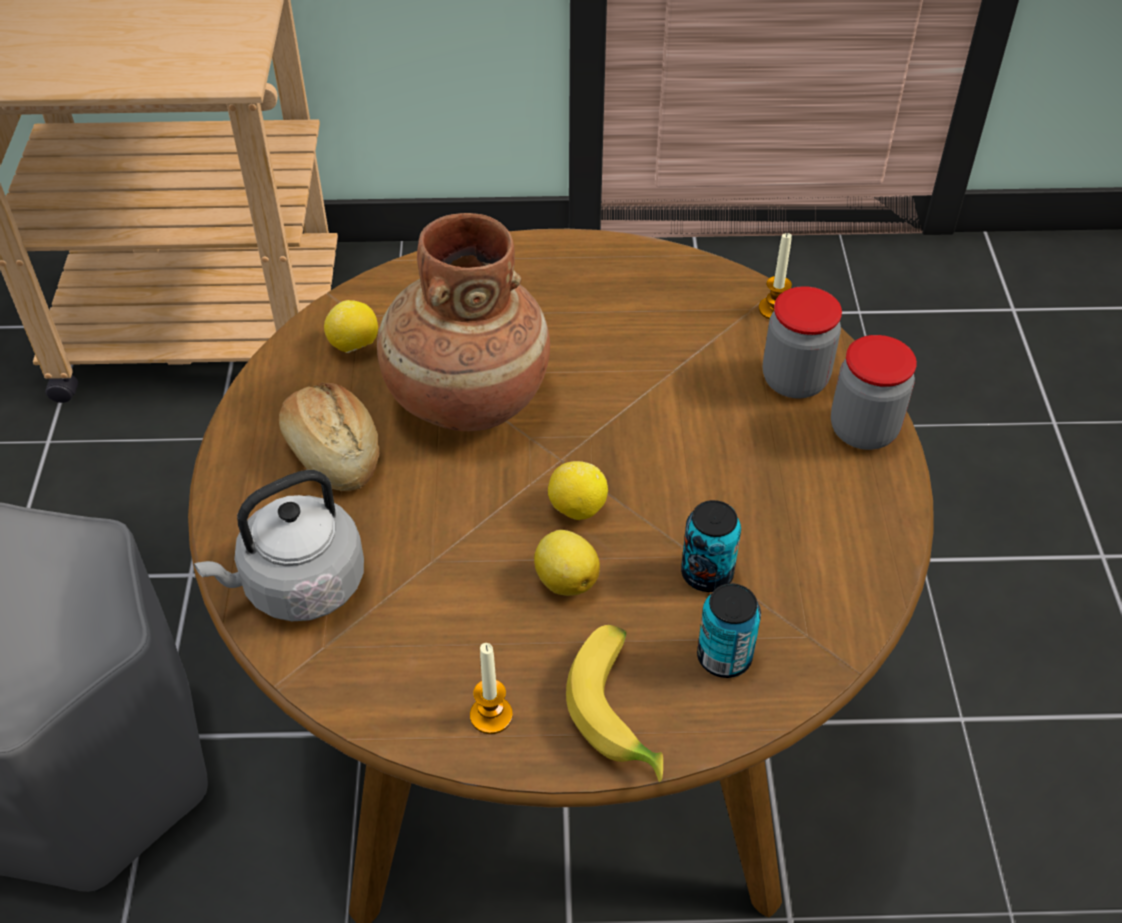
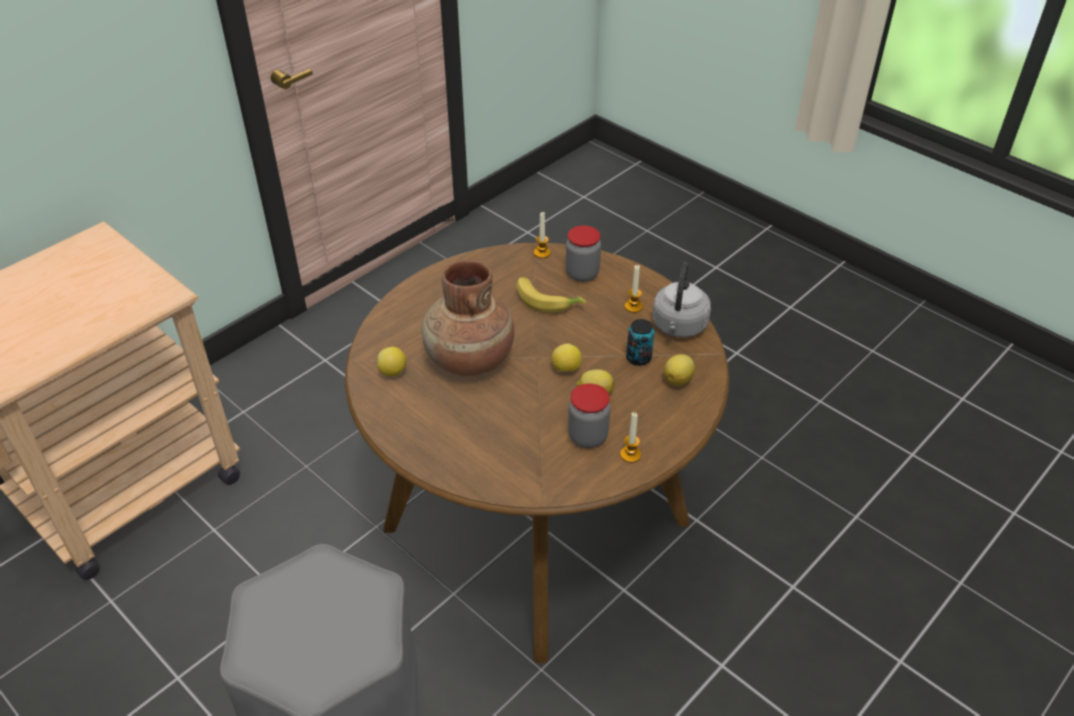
camera: 45 degrees left, 5 degrees down
(298, 586) = (501, 469): grey kettle -> grey kettle (678, 327)
(333, 452) = (444, 415): bread -> none
(622, 709) = (669, 419): banana -> banana (547, 300)
(724, 657) = (678, 379): can -> lemon
(808, 486) = (633, 306): none -> candle
(863, 430) = (627, 276): jar -> jar (587, 436)

